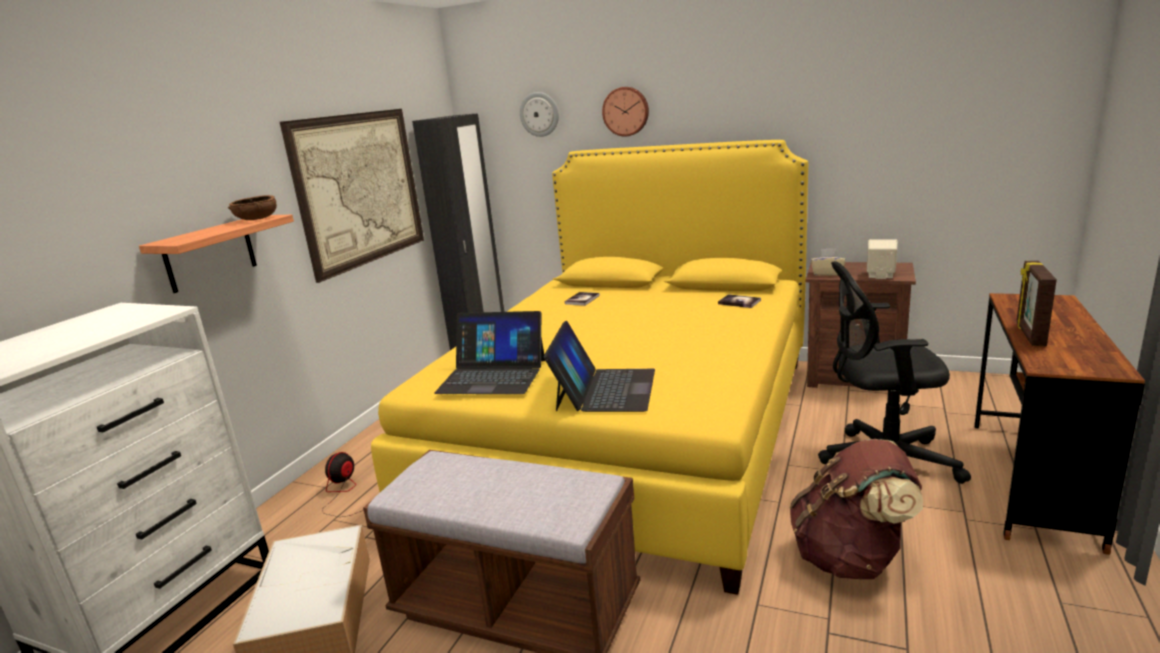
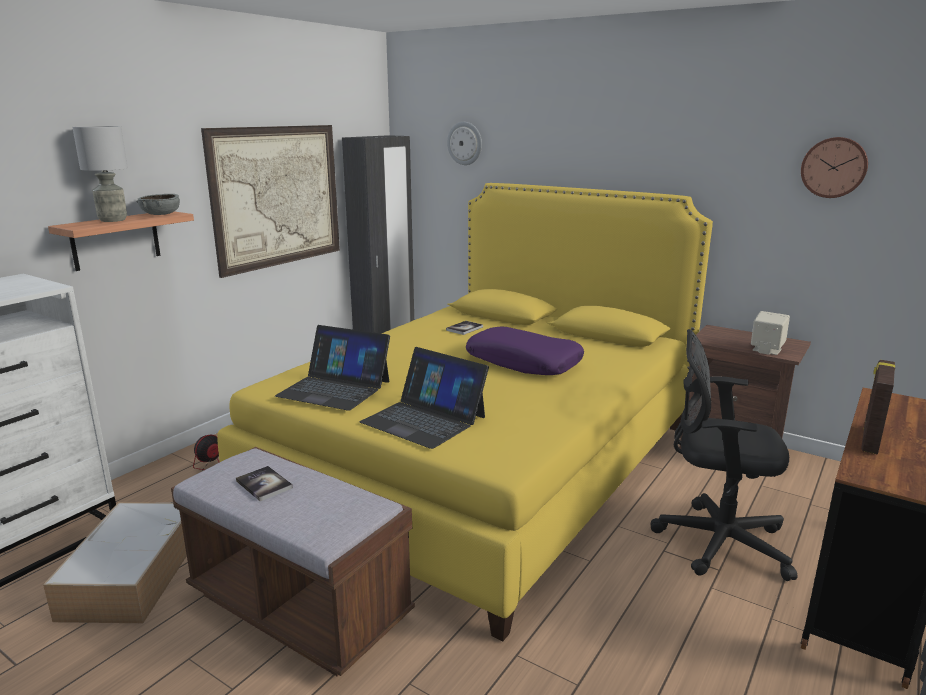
camera: 10 degrees right, 0 degrees up
(209, 231) = (112, 220): none -> grey table lamp
(257, 219) = (161, 214): brown bowl -> grey bowl
(605, 389) = (424, 419): laptop -> laptop turned 105 degrees clockwise
(626, 111) = (544, 149): wall clock -> wall clock (834, 167)
(663, 321) = (524, 362): none -> purple pillow
(739, 302) = (609, 355): book -> book (264, 484)
(827, 273) = (713, 339): beige tissue box -> none
(851, 558) = (631, 631): brown backpack -> none

